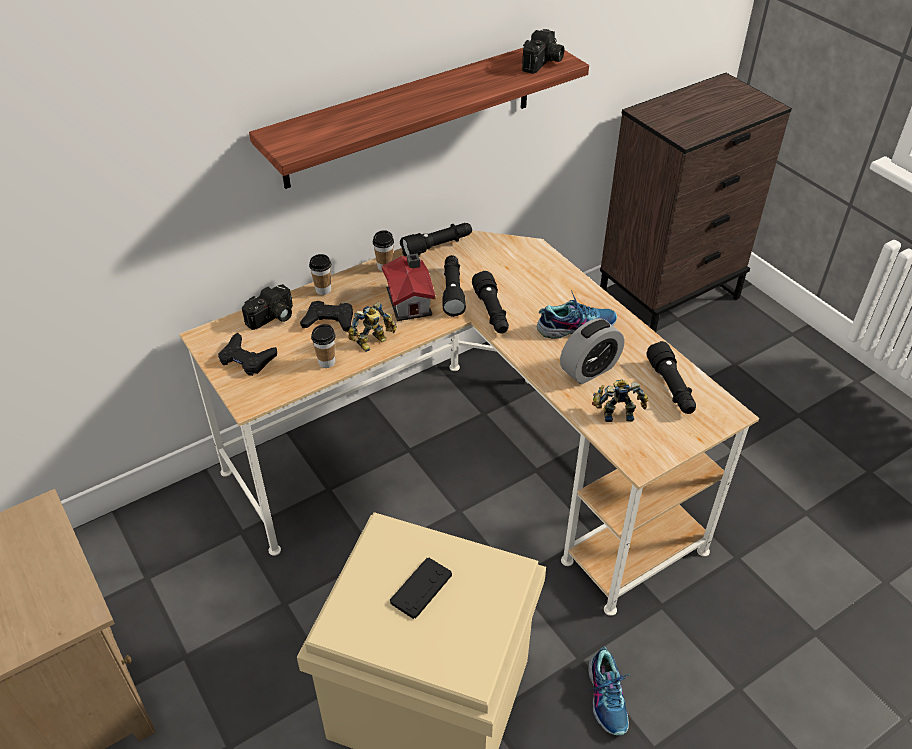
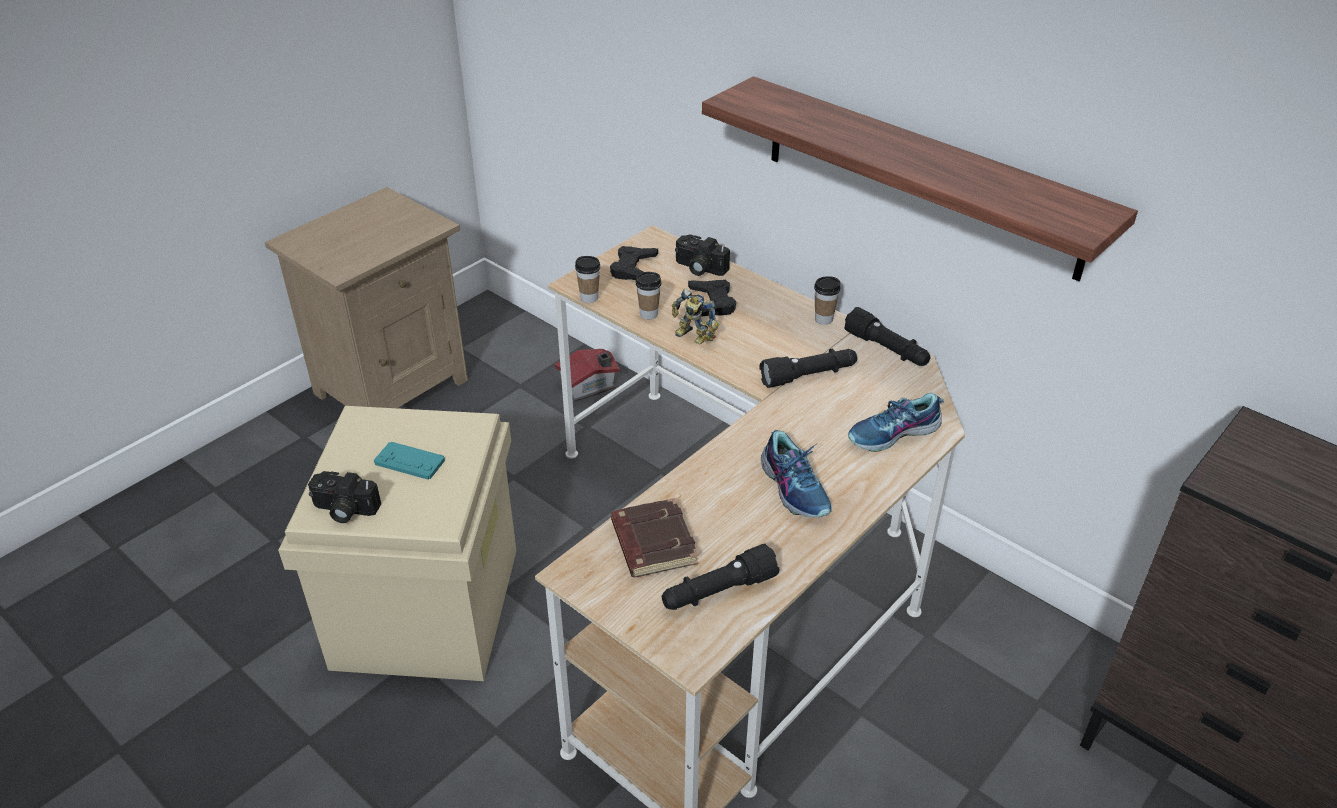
camera: 75 degrees right, 5 degrees down
(323, 290) = (759, 288): cup -> cup (589, 298)
(410, 301) = (773, 348): toy house -> toy house (590, 387)
(421, 588) = (409, 462): black game controller -> turquoise game controller
(491, 312) = (786, 412): black flashlight -> none
(543, 63) = (1061, 213): camera -> camera (343, 510)
(589, 370) = (720, 509): alarm clock -> none
(608, 697) = (449, 765): shoe -> shoe (894, 434)
(617, 412) = (652, 543): toy robot -> brown book

